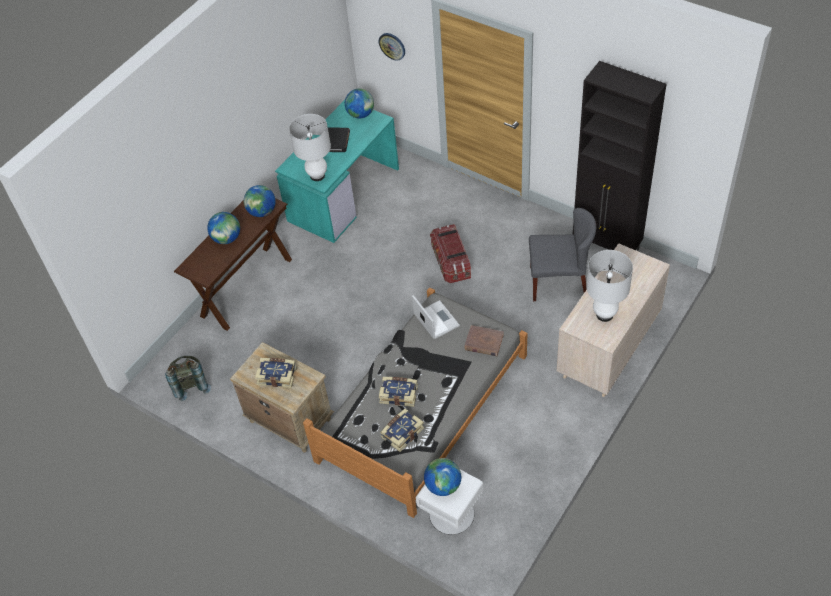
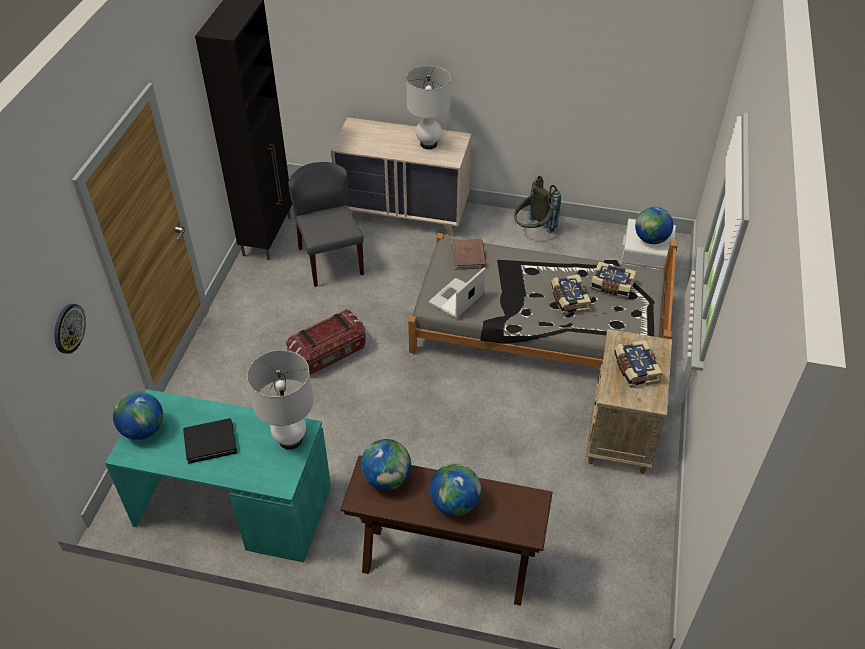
camera: 115 degrees left, 5 degrees down
(190, 384) = (632, 564): grey backpack -> grey backpack (533, 230)

